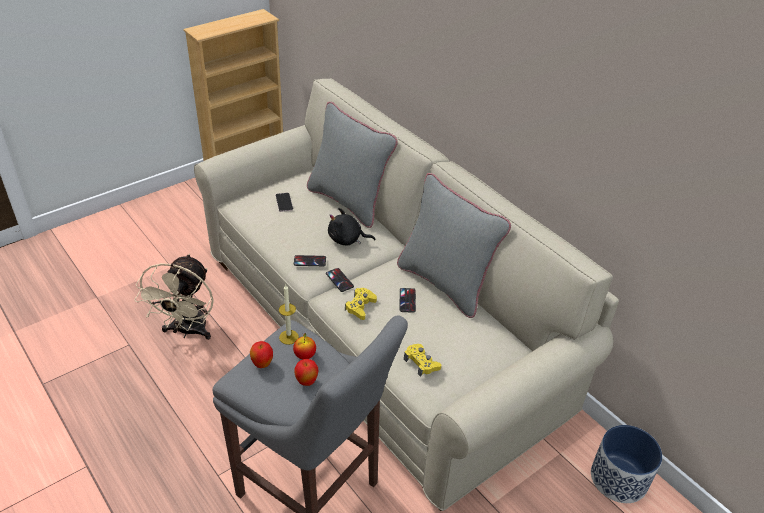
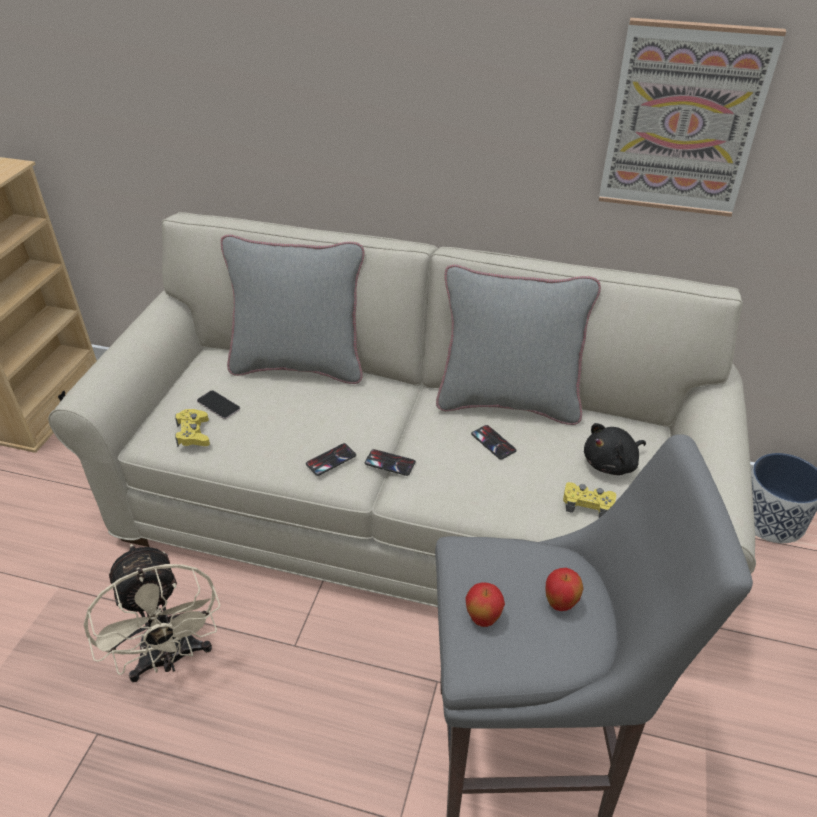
camera: 35 degrees left, 0 degrees up
(289, 337) = (471, 561): candle -> none
(305, 355) = (518, 571): apple -> none
(347, 239) = (347, 410): black plush toy -> black plush toy (611, 463)
(360, 306) = (451, 480): yellow game controller -> yellow game controller (193, 433)
(604, 135) = (683, 120): none -> picture

